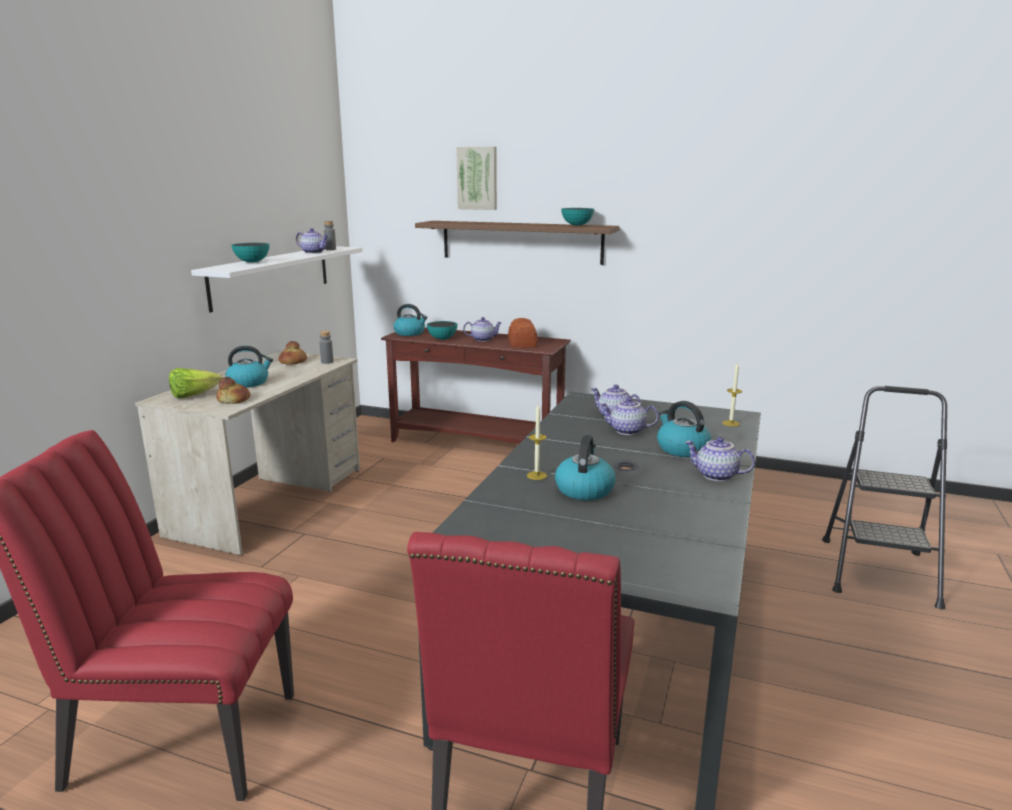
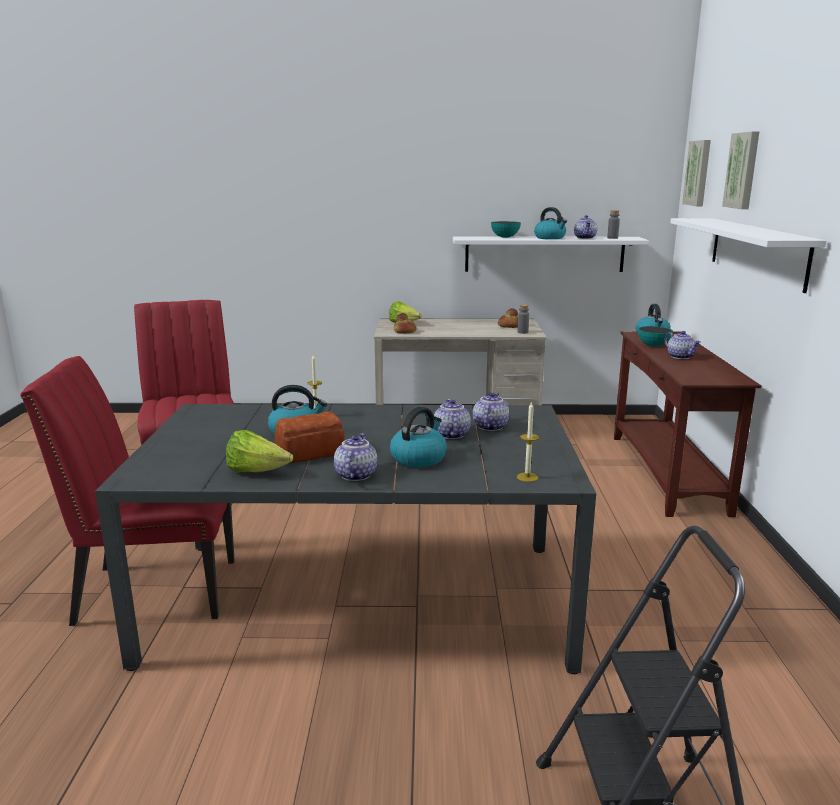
camera: 70 degrees right, 0 degrees up
(249, 383) = (444, 327): kettle -> kettle (550, 238)
(388, 181) = (699, 173): none -> picture
(521, 242) = (757, 251): brown shelf -> white shelf
(523, 343) = (698, 370): bread -> bread (312, 453)
(577, 225) = (775, 234): bowl -> none
(698, 516) = (257, 471): none -> lettuce

